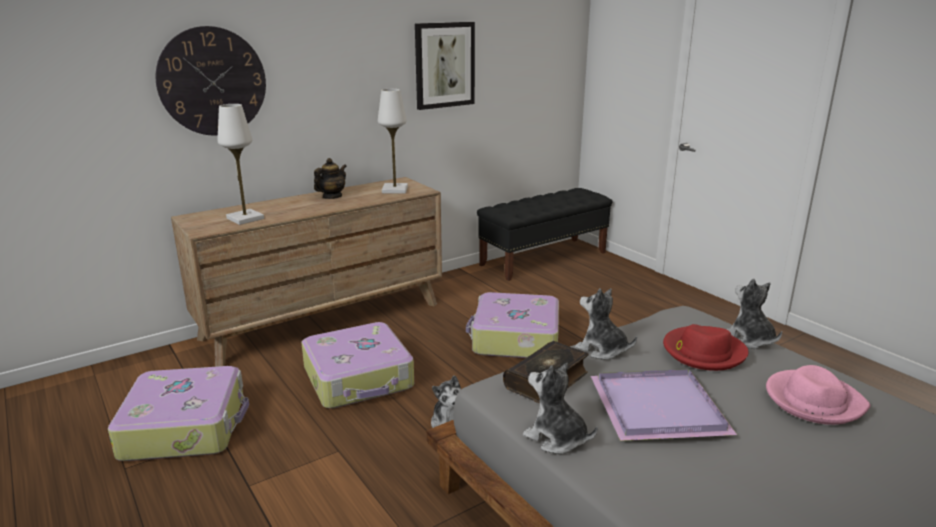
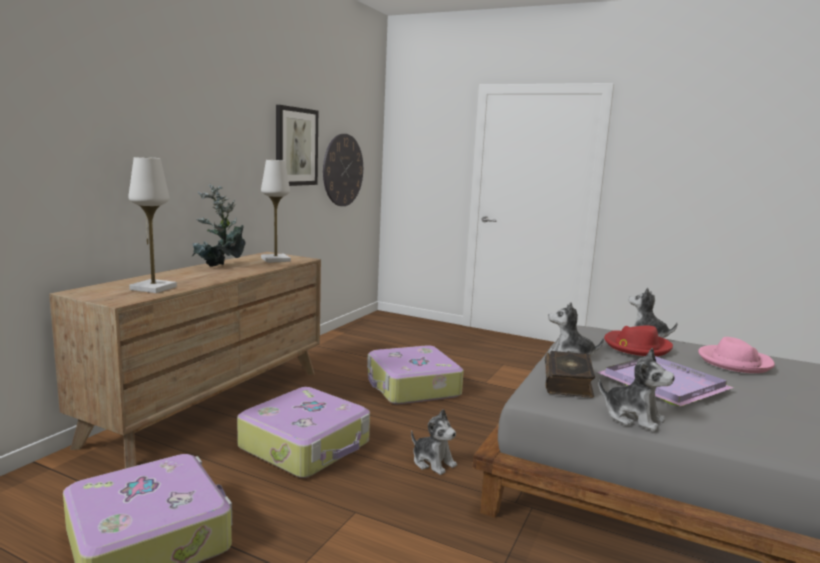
camera: 30 degrees left, 10 degrees down
(212, 81) = (103, 136): wall clock -> wall clock (343, 170)
(332, 197) = (220, 267): teapot -> potted plant
(544, 258) = (369, 327): black bench -> none
(556, 438) = (633, 417): plush toy -> plush toy turned 150 degrees counterclockwise

